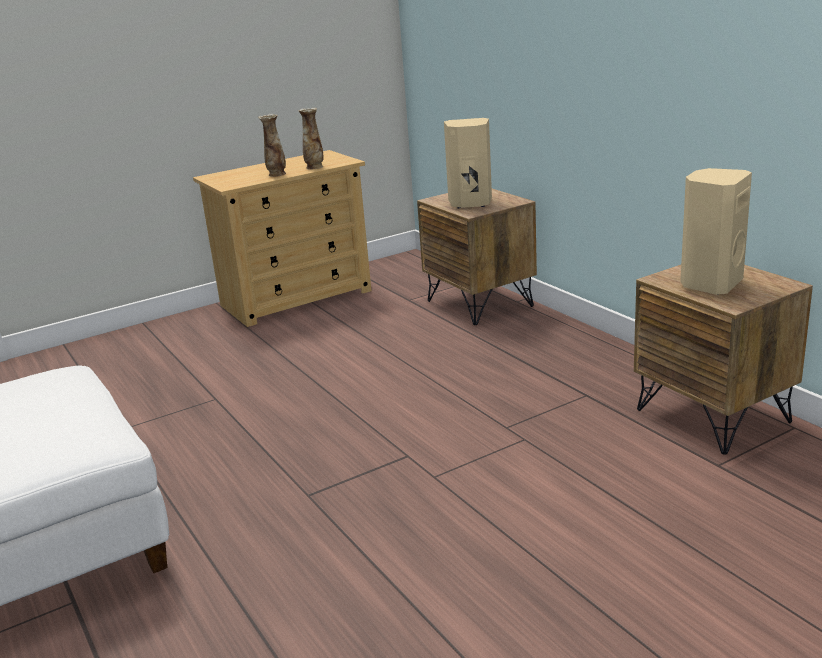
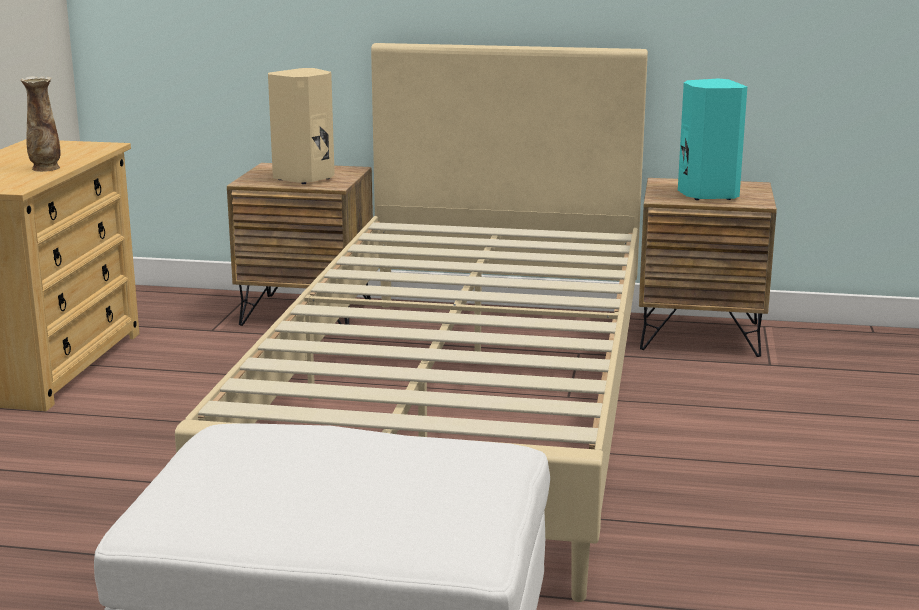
camera: 50 degrees left, 5 degrees down
(314, 167) = (78, 156): vase -> none
(418, 411) = (460, 413): none -> beige bed
(709, 284) = (706, 195): beige speaker -> turquoise speaker

